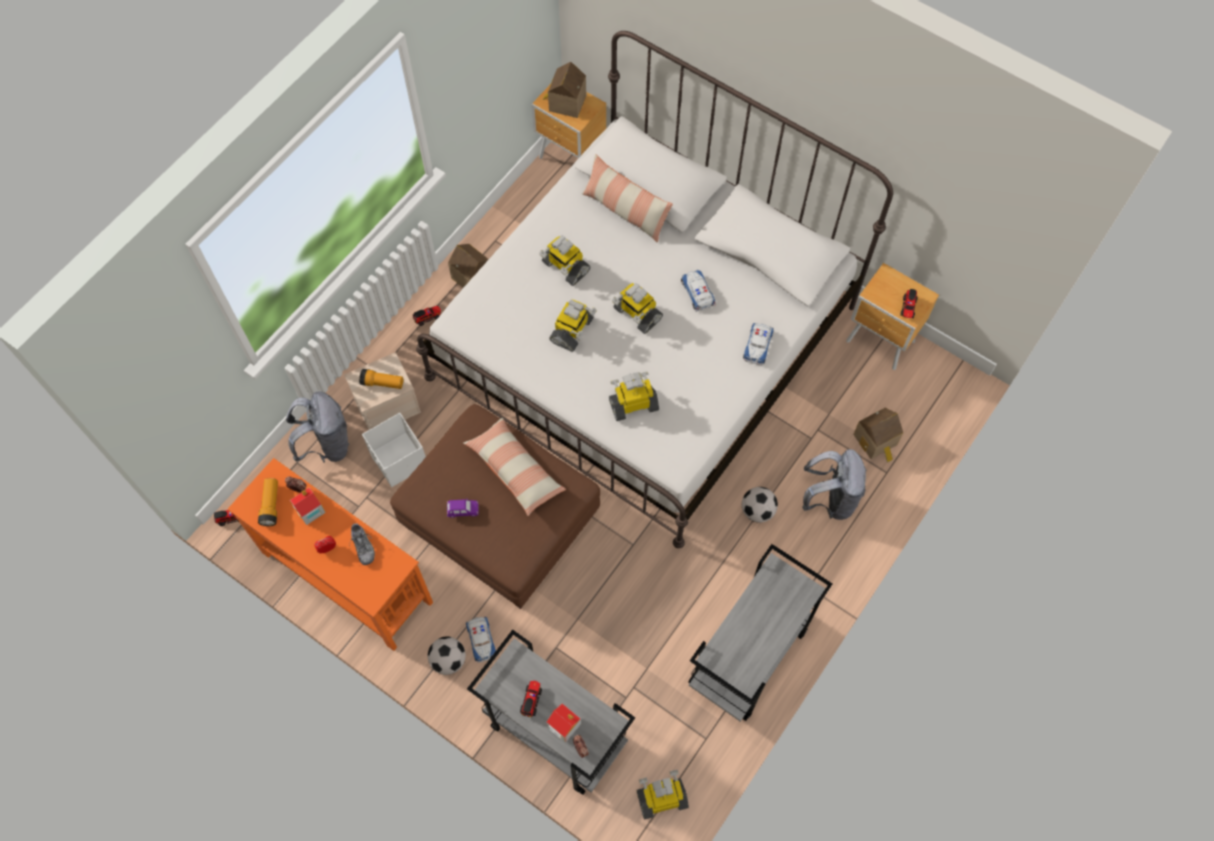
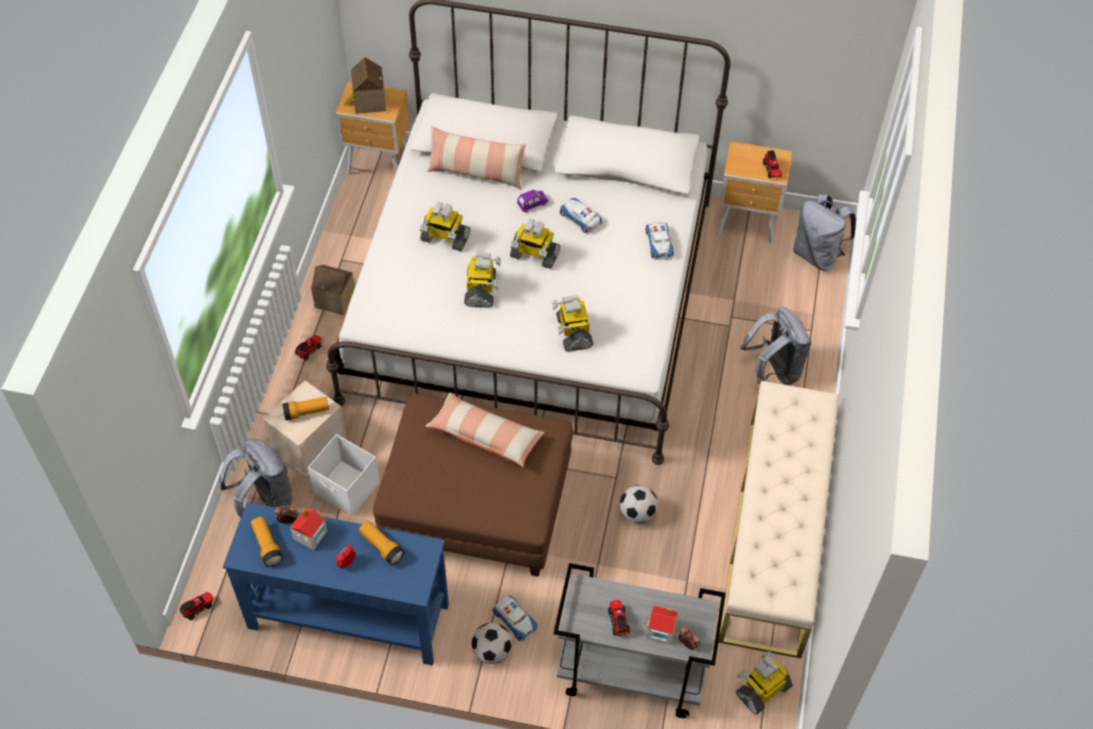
camera: 25 degrees left, 10 degrees down
(346, 576) = (348, 615): orange console table -> blue console table
(363, 546) = (381, 546): shoe -> flashlight
(463, 510) = (453, 490): purple toy car -> purple toy car (532, 204)
(633, 404) = (573, 332): toy robot -> toy robot turned 60 degrees counterclockwise
(748, 659) = (774, 535): grey cart -> beige bench
(757, 511) = (714, 405): football -> football (637, 513)
(876, 441) = (788, 307): toy house -> none
(933, 398) = (817, 255): none -> grey backpack

